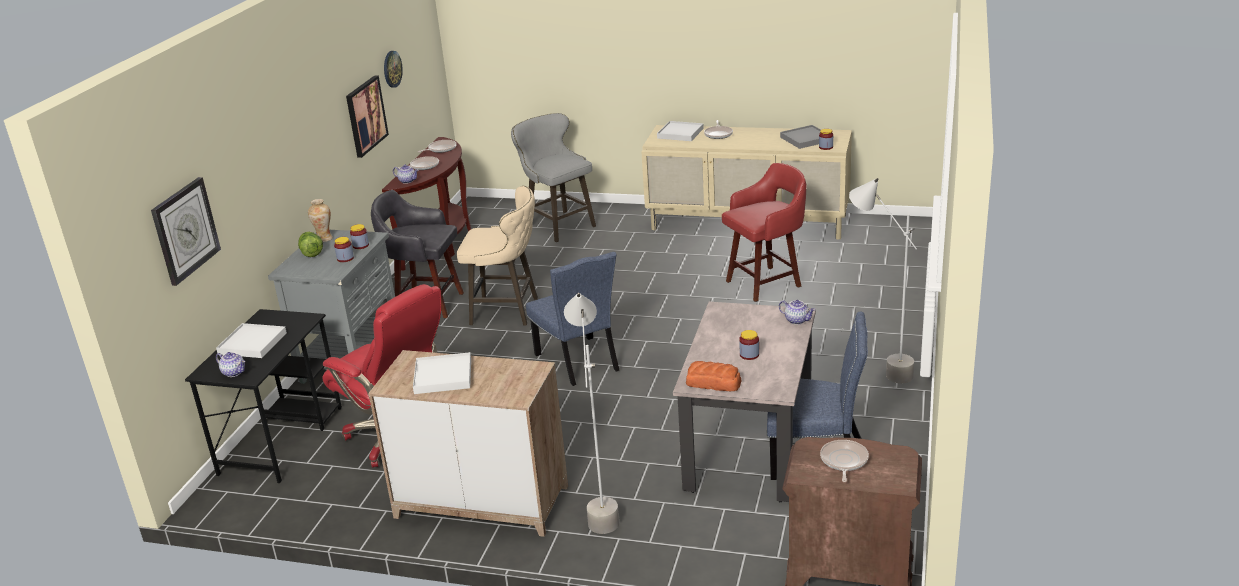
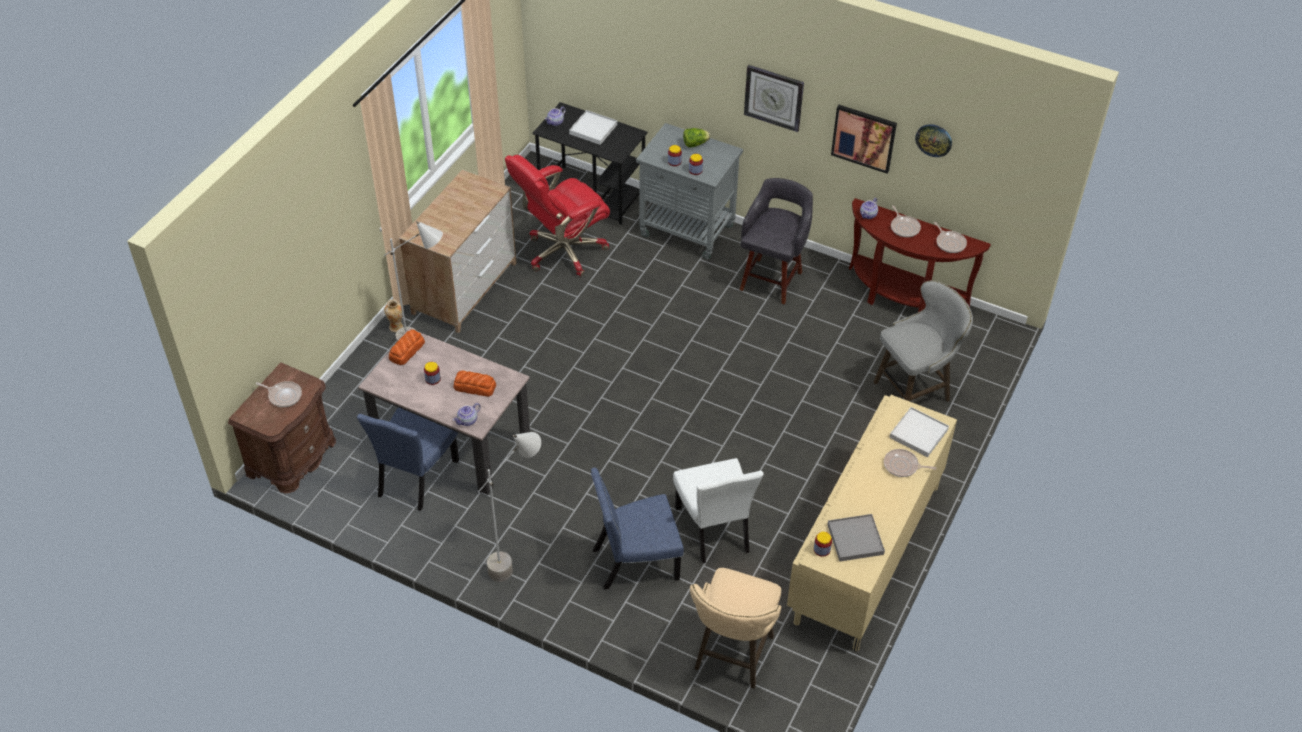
camera: 100 degrees right, 20 degrees up
(185, 230) = (599, 37): wall clock -> wall clock (774, 97)
(324, 239) = (719, 151): vase -> vase (396, 327)
(443, 376) = (462, 203): white tray -> none
(508, 311) = (736, 330): beige stool -> beige stool (732, 656)
(578, 360) = (627, 363): blue chair -> blue chair (637, 561)
(744, 327) = (474, 386): none -> bread
(766, 283) = (714, 527): red stool -> white chair

